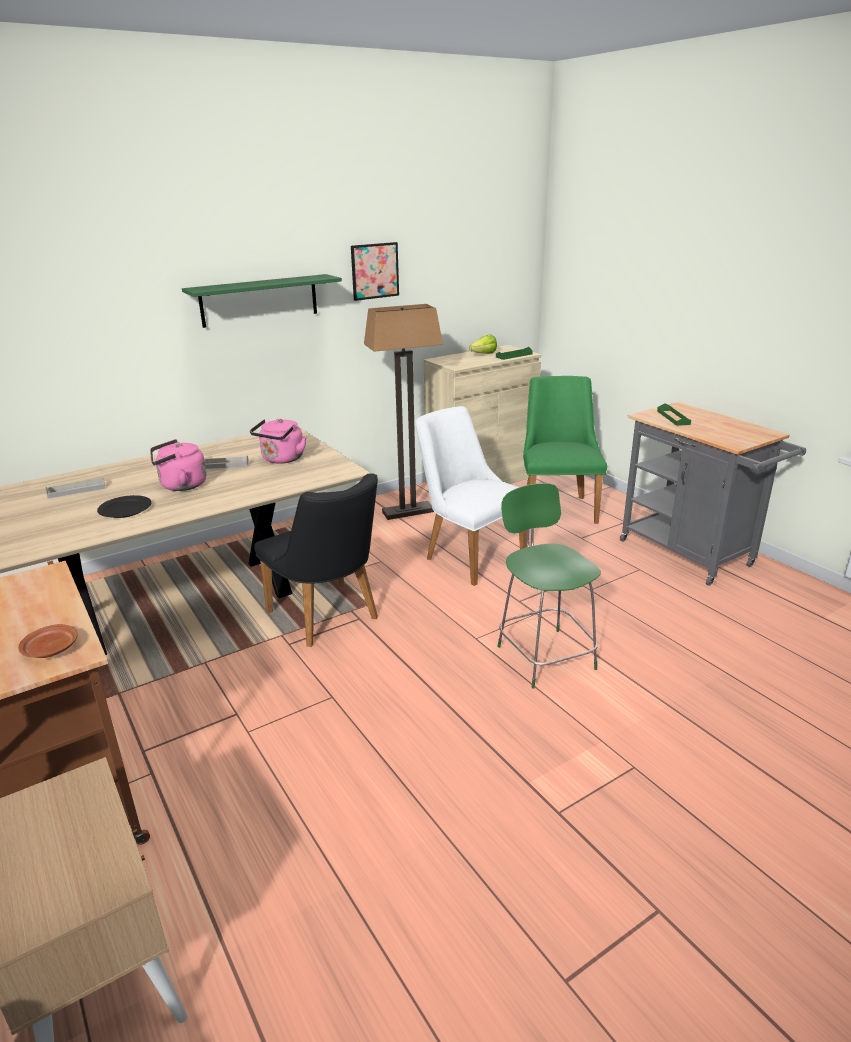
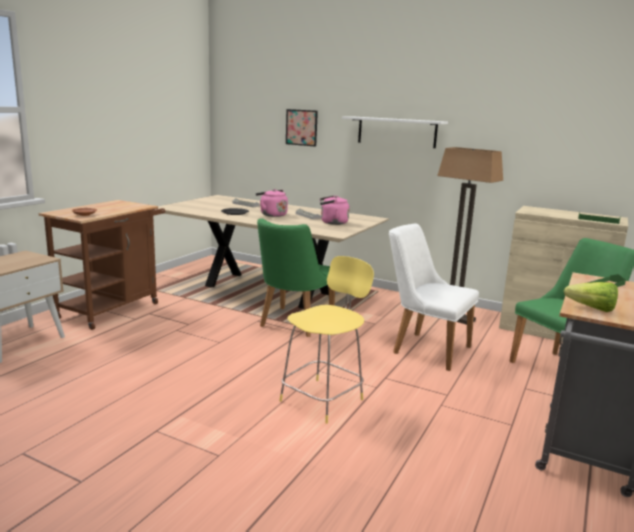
camera: 60 degrees right, 10 degrees down
(259, 300) = (396, 132): green shelf -> white shelf
(329, 619) = (292, 324): black chair -> green chair
(375, 271) = (490, 125): picture -> picture (301, 127)
(468, 555) = (424, 348): white chair -> white chair turned 75 degrees counterclockwise
(481, 355) = (574, 214): lettuce -> lettuce (587, 308)
(544, 655) = (323, 399): green stool -> yellow stool

